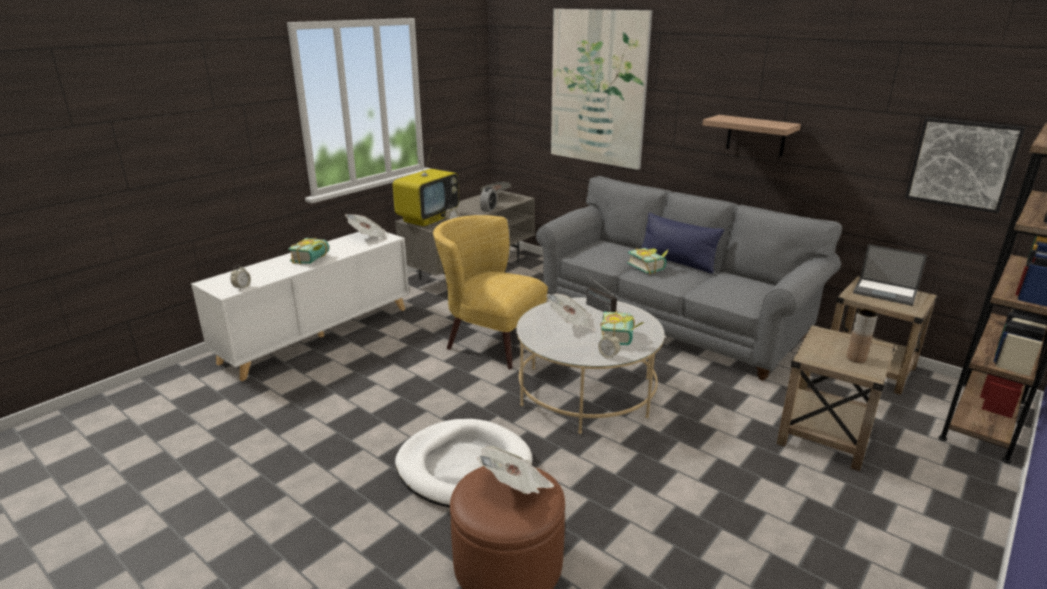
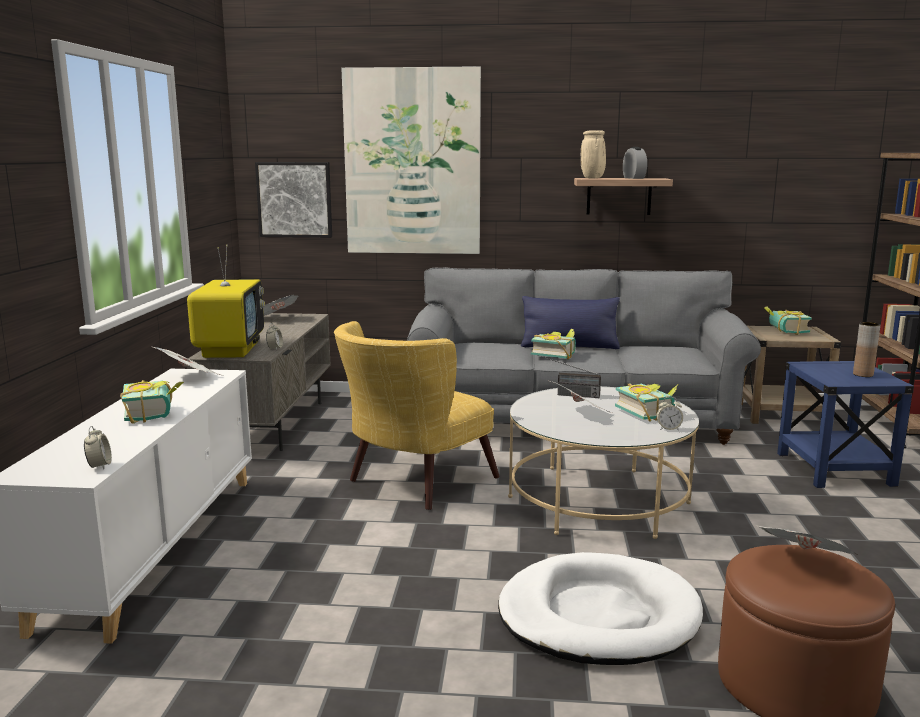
camera: 35 degrees left, 10 degrees down
(488, 209) = (294, 330): alarm clock -> alarm clock (634, 178)
(490, 339) = (412, 484): yellow armchair -> yellow armchair turned 45 degrees counterclockwise
(724, 118) = (592, 178): none -> beige vase
(825, 436) = (835, 470): beige side table -> blue side table
(886, 292) = (784, 331): laptop -> book
(962, 164) = (819, 198): picture -> picture (294, 199)

